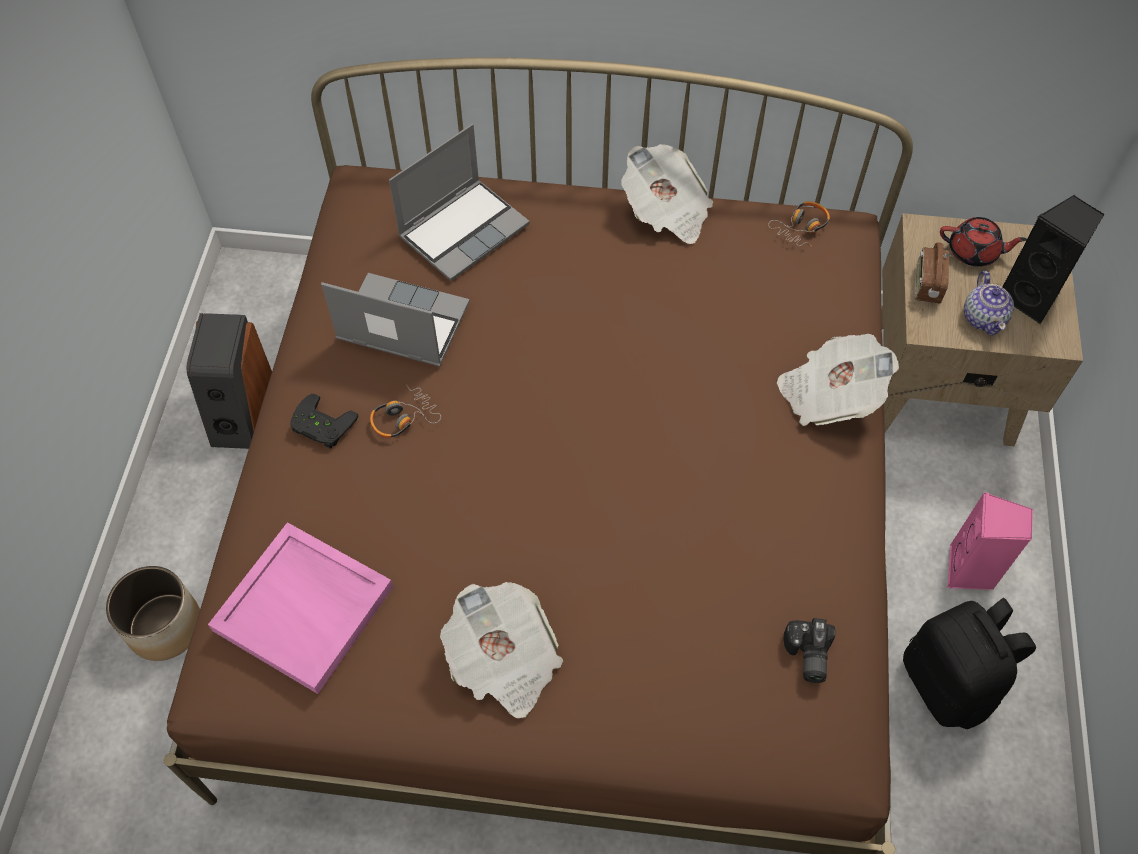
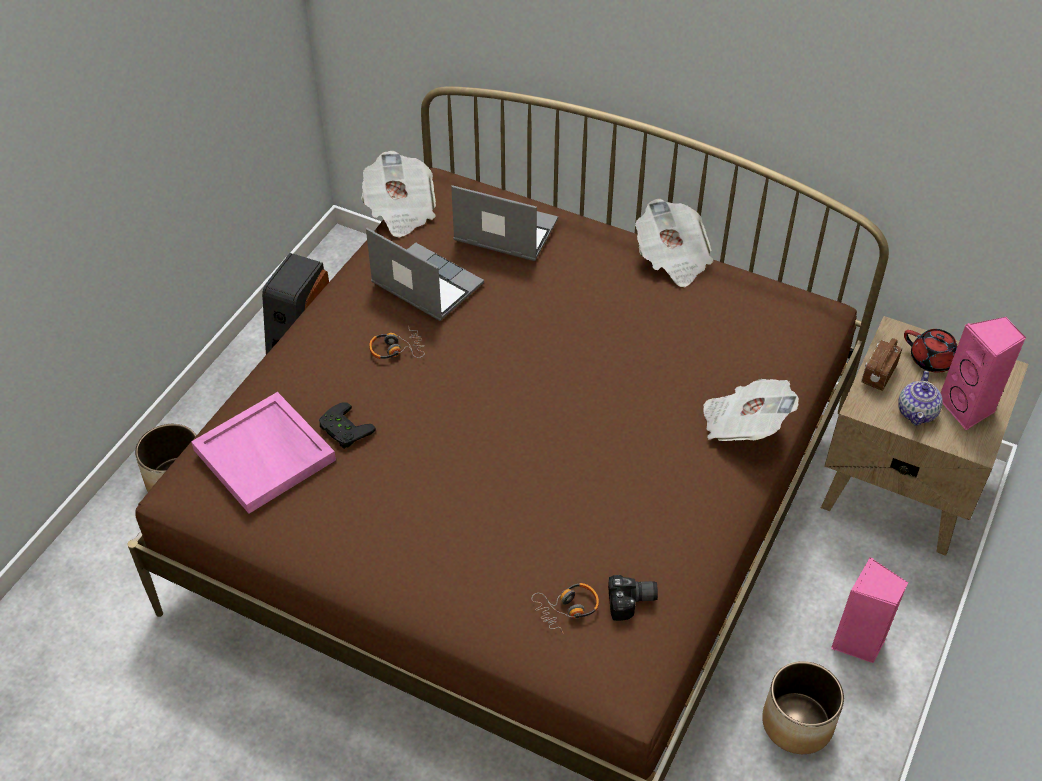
camera: 20 degrees right, 10 degrees down
(321, 427) = (333, 338): black game controller -> black game controller (343, 430)
(464, 230) = (504, 232): laptop -> laptop turned 135 degrees counterclockwise
(504, 661) = (394, 534): newspaper -> newspaper (400, 210)
(801, 228) = (781, 299): headphones -> headphones (567, 609)
(806, 656) = (632, 603): camera -> camera turned 120 degrees counterclockwise
(949, 683) = (798, 723): black backpack -> planter
(1031, 298) = (968, 408): black speaker -> pink speaker

